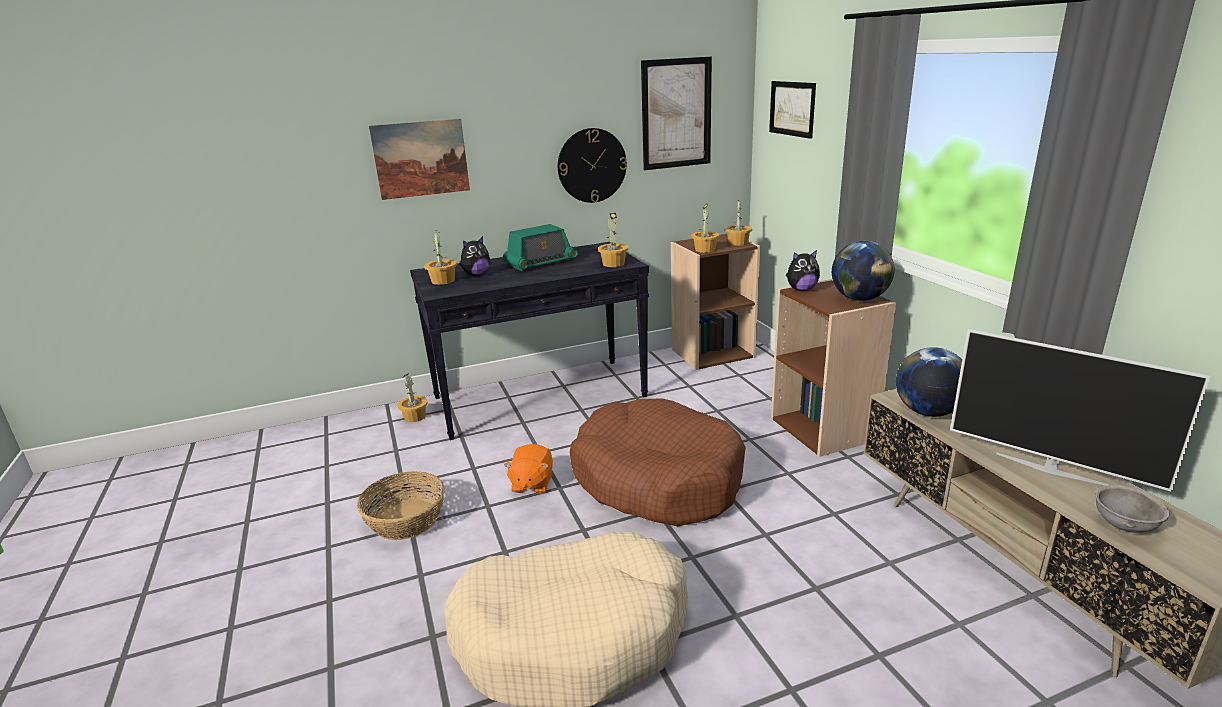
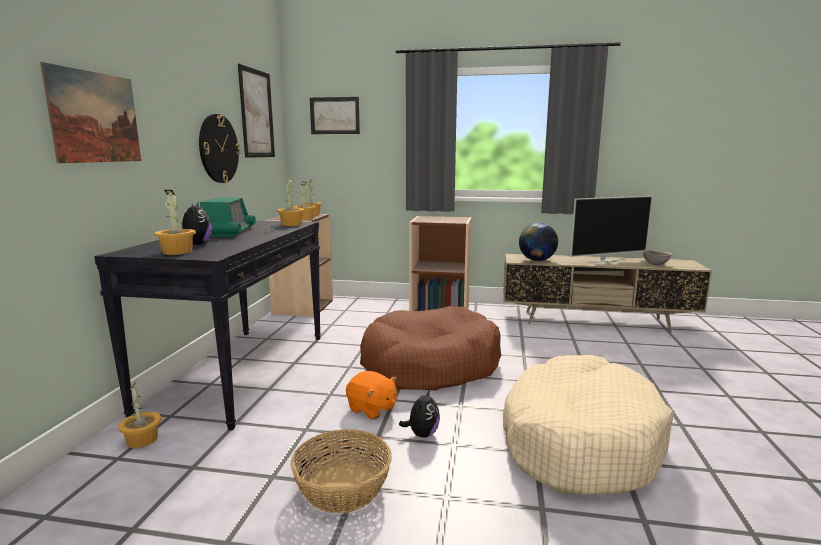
camera: 60 degrees left, 10 degrees down
(801, 290) = (421, 220): plush toy -> plush toy (422, 434)
(859, 299) = (455, 218): globe -> none

